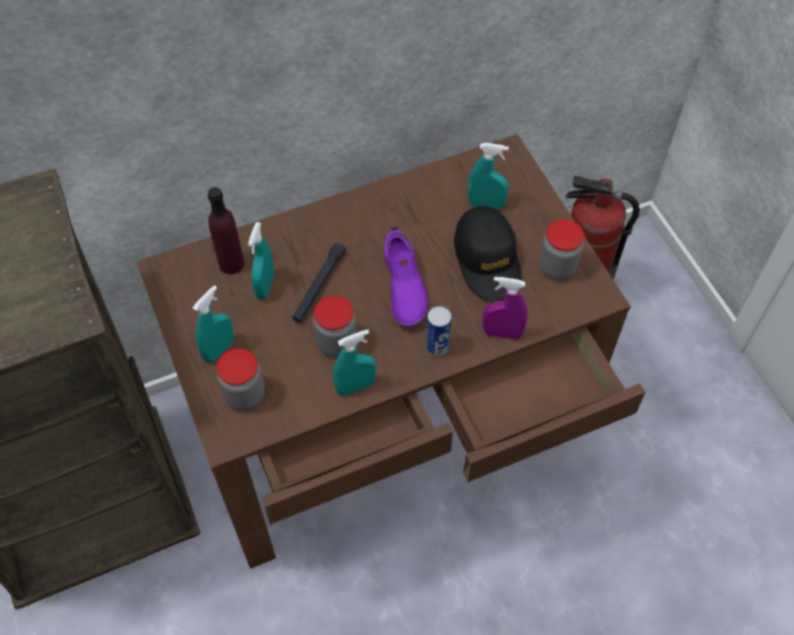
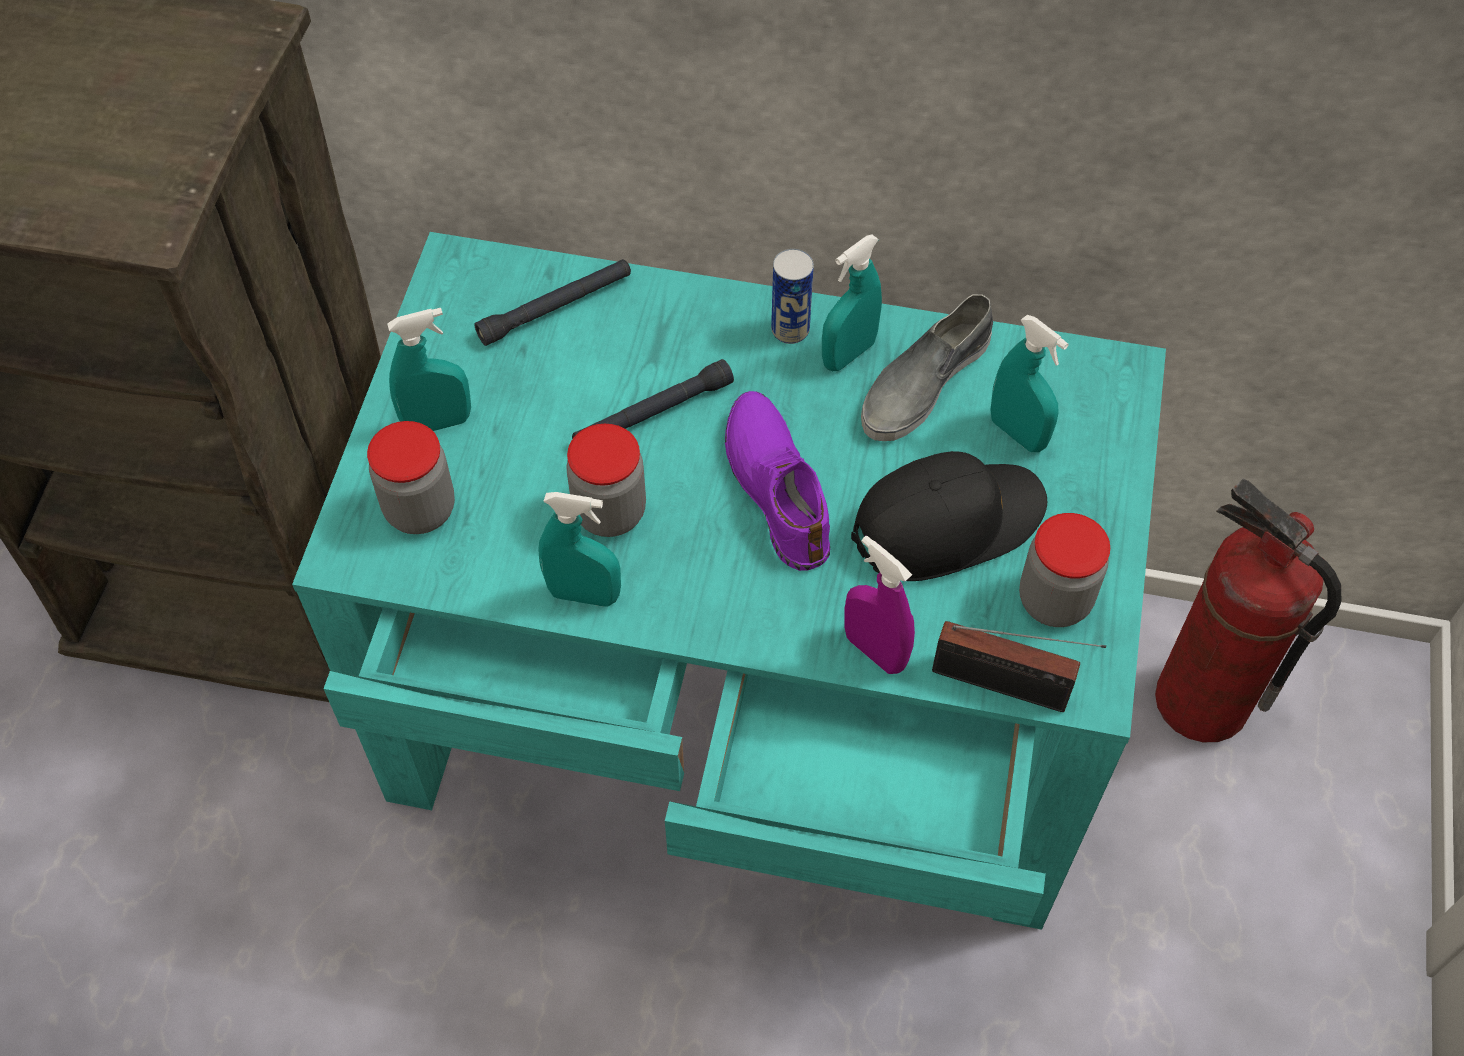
camera: 35 degrees right, 0 degrees up
(231, 263) = (555, 308): purple bottle -> black flashlight
(265, 286) = (576, 368): turquoise spray bottle -> turquoise spray bottle (848, 354)
(395, 429) = (742, 733): brown desk -> turquoise desk
(403, 287) = (778, 487): purple shoe -> purple shoe turned 135 degrees clockwise
(428, 204) = (924, 381): none -> grey shoe
(437, 347) = (754, 610): can -> can (790, 330)
(488, 260) = (947, 523): black cap -> black cap turned 135 degrees counterclockwise
(567, 315) = (1007, 687): none -> radio

